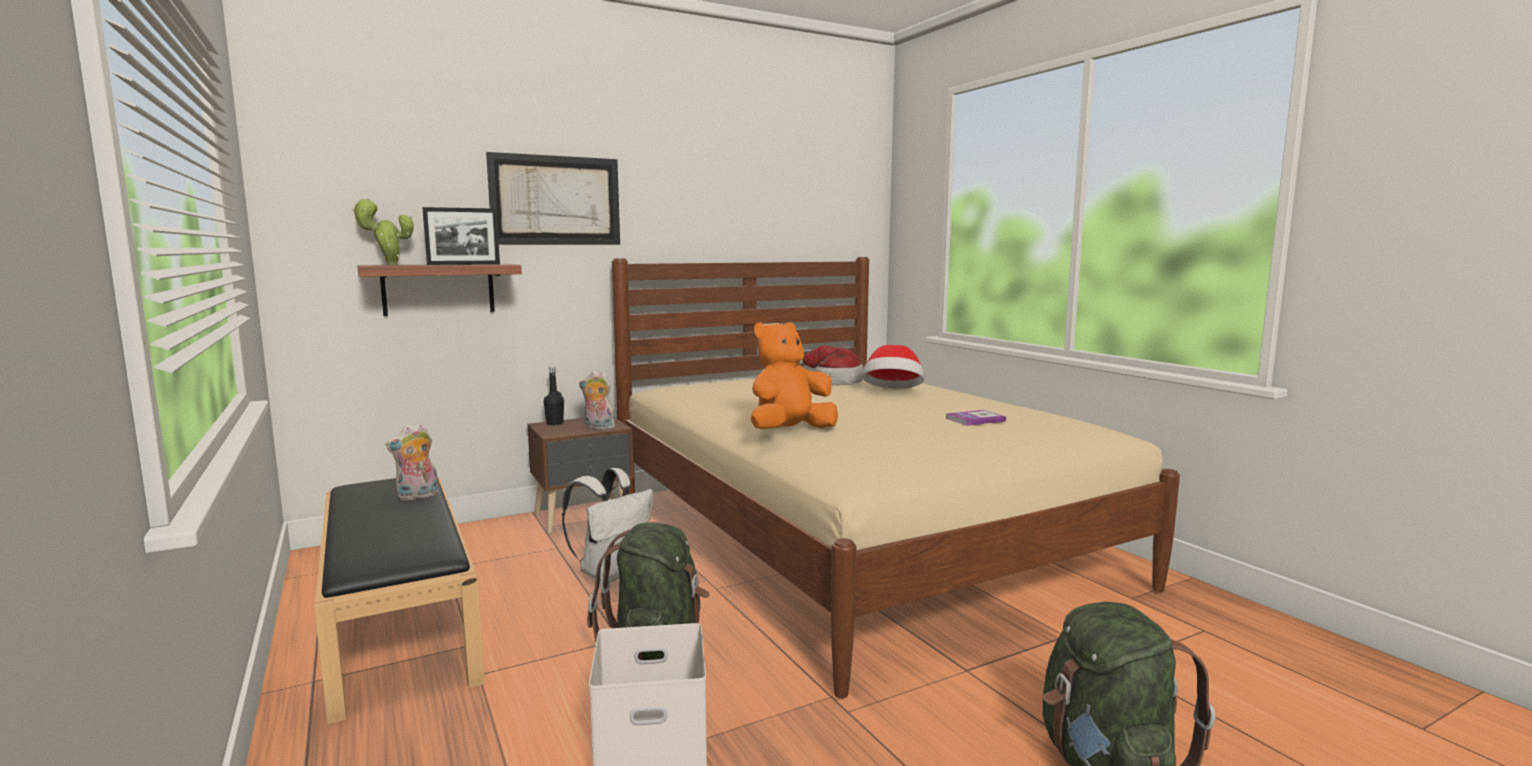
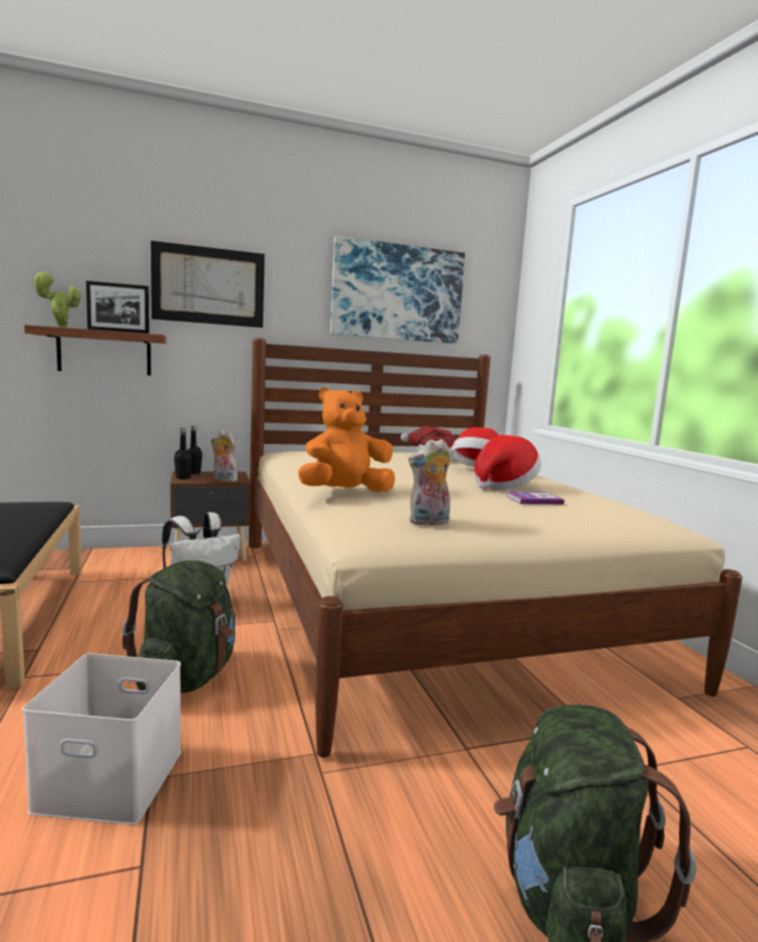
camera: 10 degrees right, 0 degrees up
(417, 496) = (34, 517): plush toy -> plush toy (429, 523)
(549, 430) = (183, 477): none -> black bottle
(764, 193) = (397, 293): none -> picture
(933, 407) = (503, 486): none -> hat

